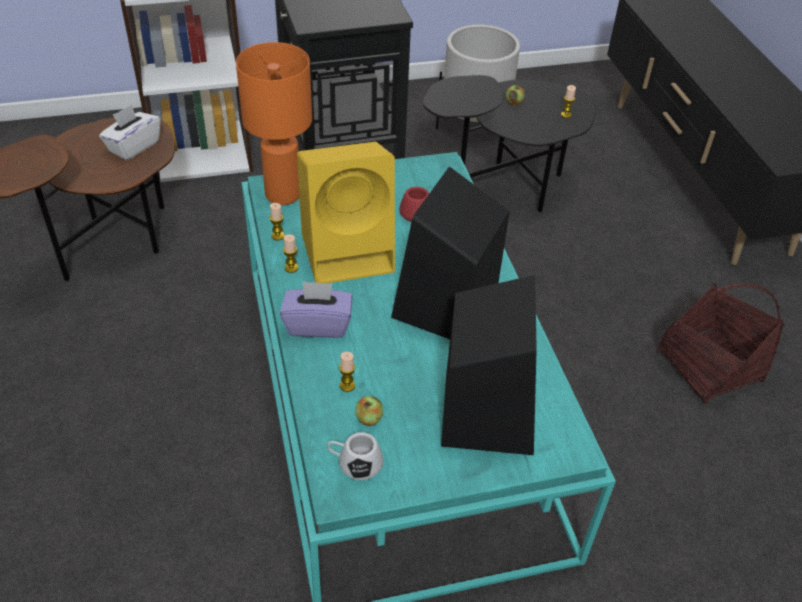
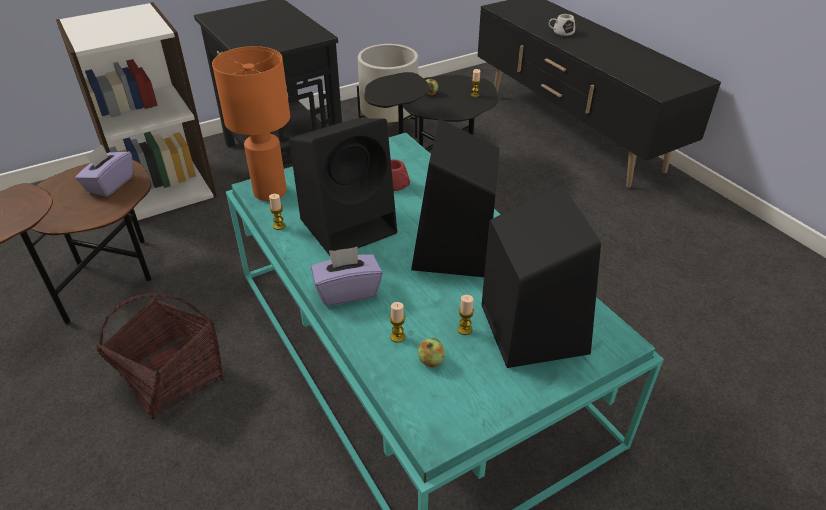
camera: 15 degrees left, 5 degrees down
(133, 146) = (110, 184): white tissue box -> purple tissue box
(291, 268) = (302, 249): candle -> candle (464, 329)
(350, 251) = (350, 225): yellow speaker -> black speaker
(355, 462) = (435, 404): white mug -> white mug (560, 32)
(710, 367) = (648, 264): basket -> basket (173, 378)

